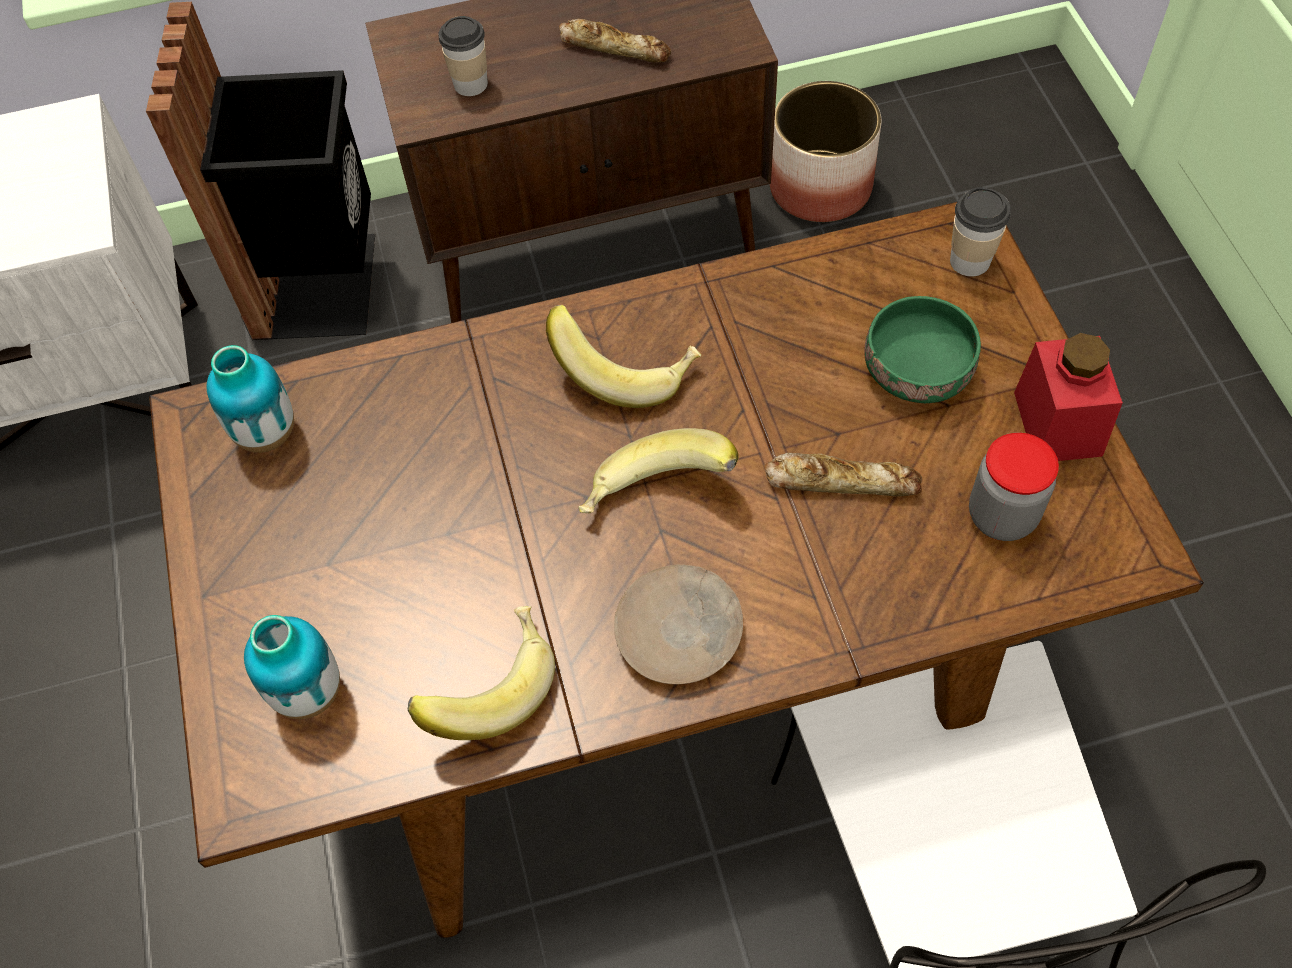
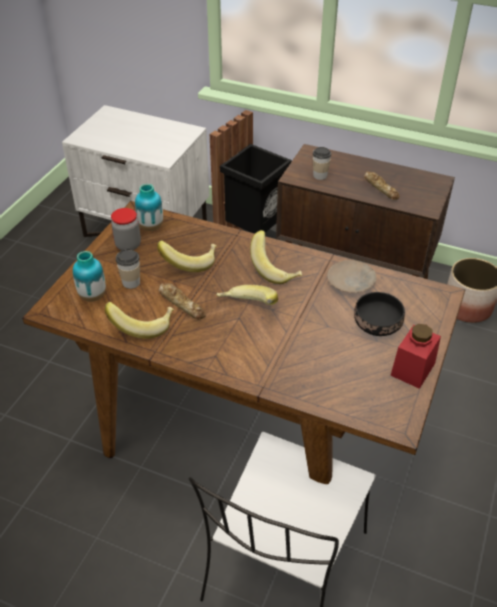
camera: 35 degrees right, 15 degrees down
(438, 467) = (190, 262): none -> banana
(680, 630) = (215, 347): beige plate -> beige plate (351, 281)
(841, 480) = (314, 339): bread -> bread (182, 304)
(920, 370) = (378, 325): green bowl -> black bowl
(970, 261) = (434, 304): cup -> cup (131, 282)
(1002, 515) = (360, 383): jar -> jar (128, 245)

